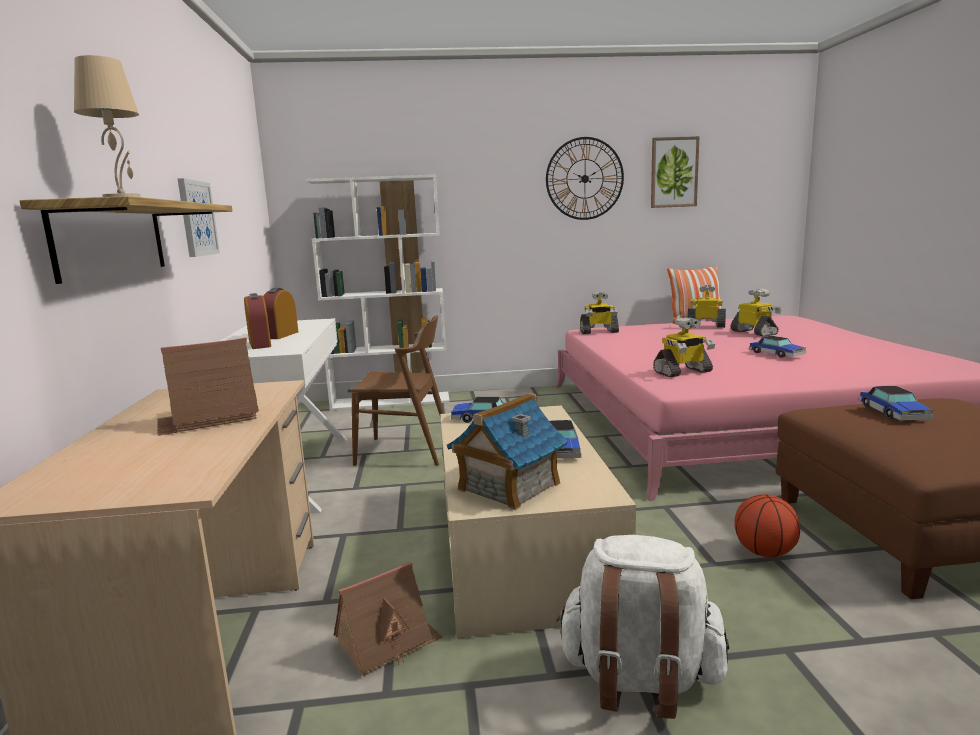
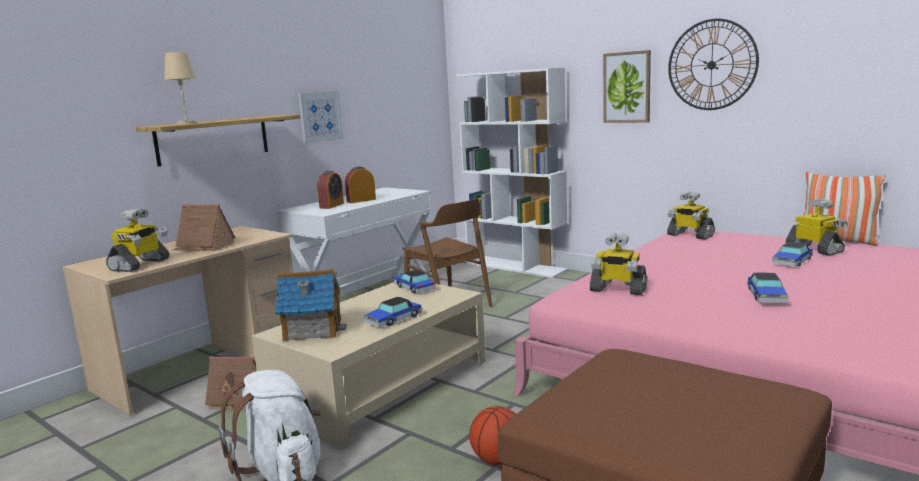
camera: 45 degrees right, 0 degrees up
(674, 172) = (828, 54): picture -> picture (627, 87)
(754, 333) = (841, 268): toy robot -> toy robot (140, 265)
(893, 412) = (655, 375): toy car -> toy car (792, 261)

